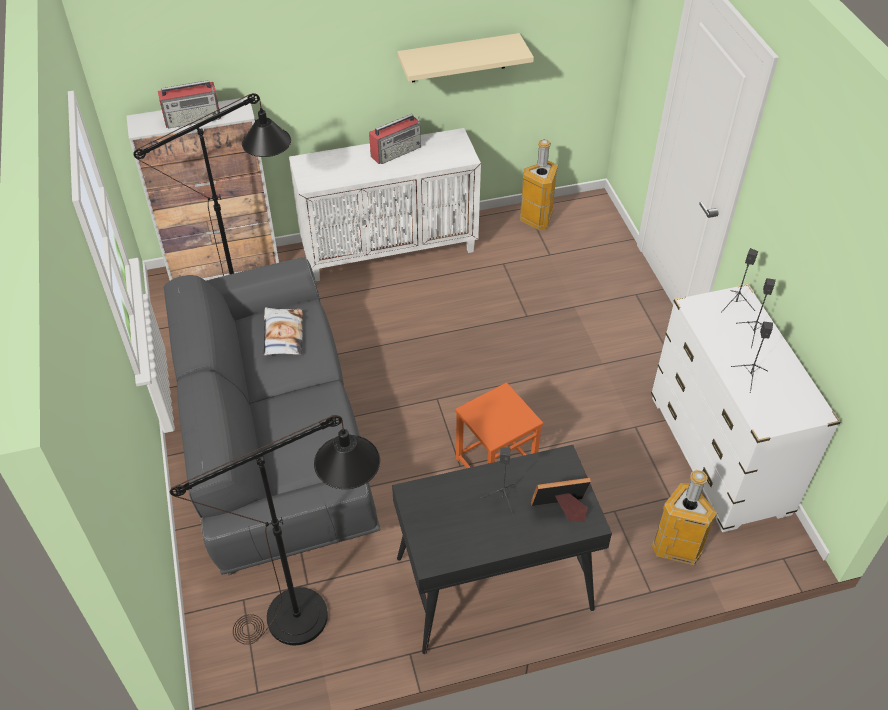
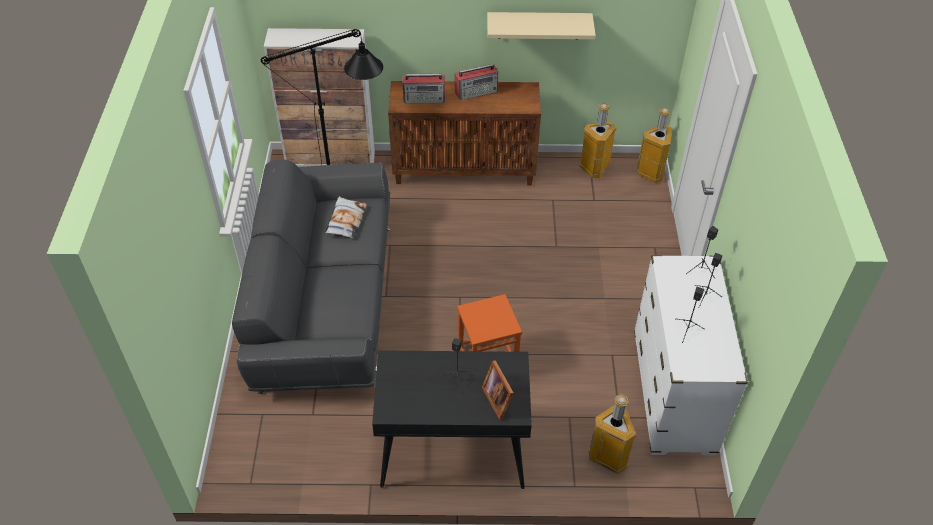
camera: 15 degrees right, 0 degrees up
(193, 118) = (316, 39): radio -> radio (425, 98)
(315, 612) = (311, 437): black floor lamp -> none
(390, 249) = (465, 170): white cabinet -> brown cabinet
(561, 509) = (499, 398): picture frame -> picture frame turned 120 degrees counterclockwise
(602, 211) = (652, 173): none -> trash can

